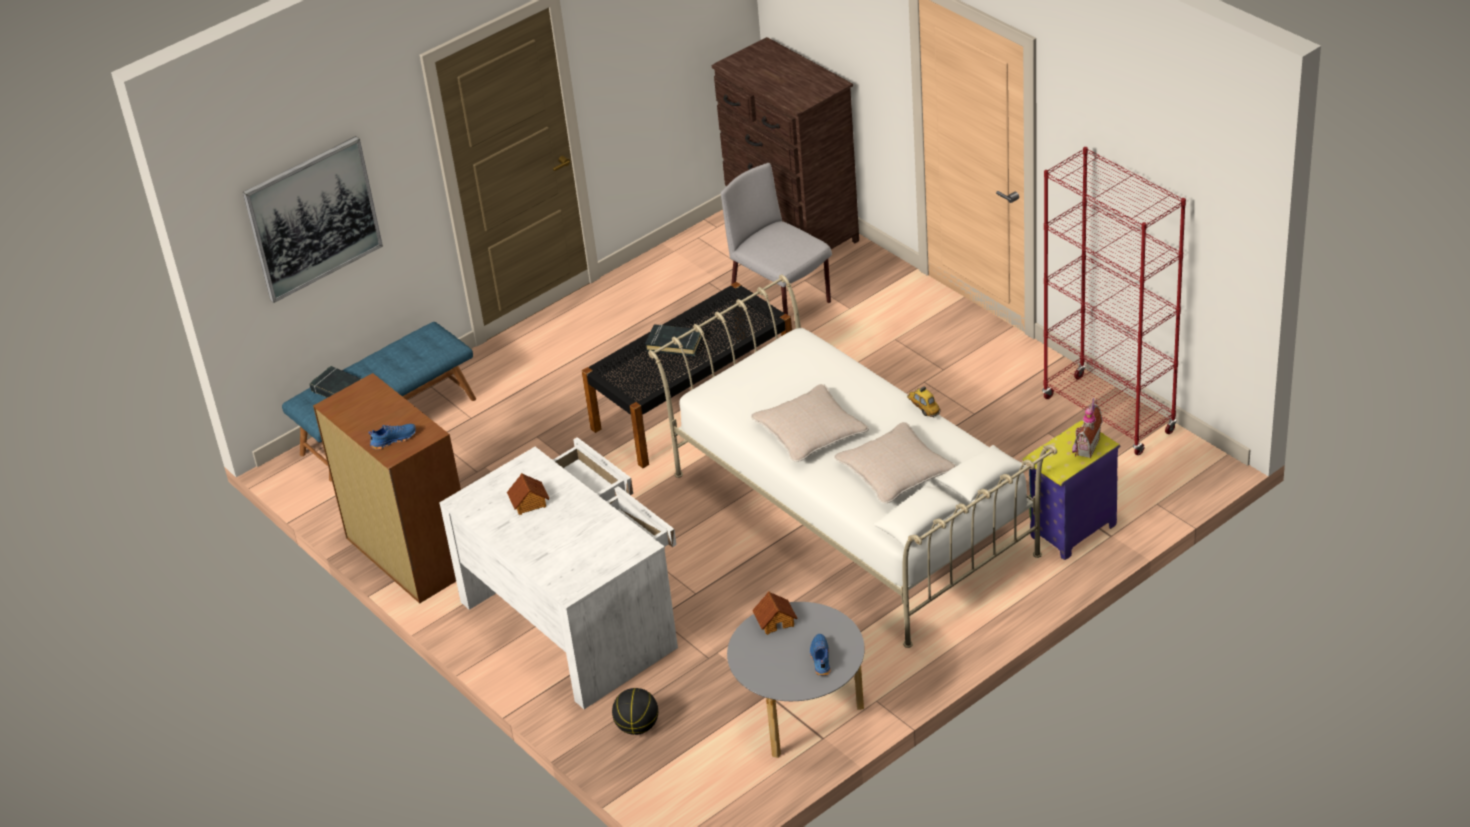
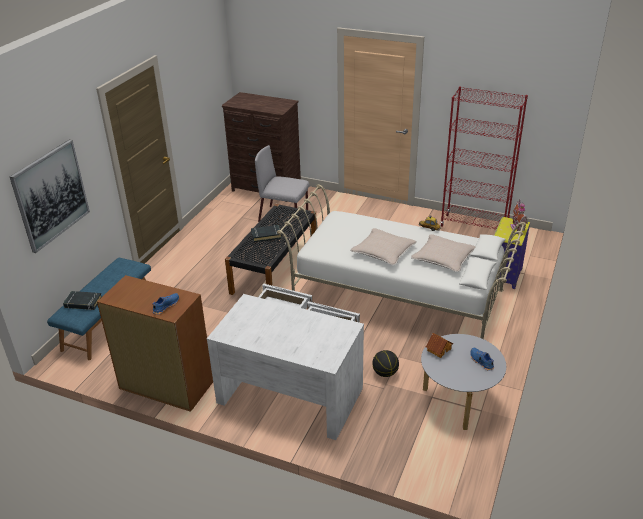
camera: 30 degrees left, 5 degrees down
(529, 503) = (264, 323): toy house -> none
(637, 727) = (375, 439): basketball -> basketball (385, 373)

